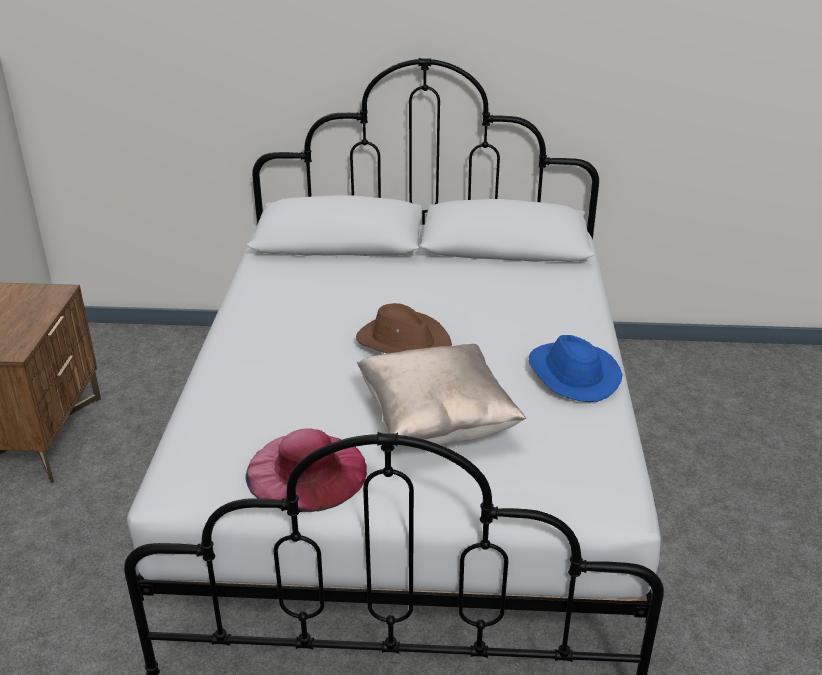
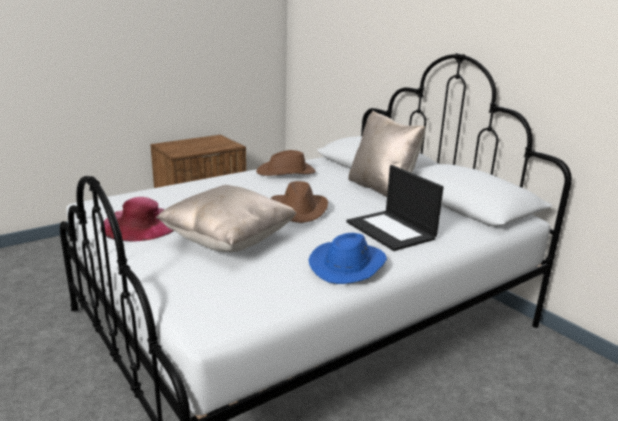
camera: 50 degrees right, 10 degrees down
(273, 300) = (286, 172): none -> brown hat
(412, 268) = (382, 189): none -> beige pillow
(523, 315) = (391, 230): none -> laptop

